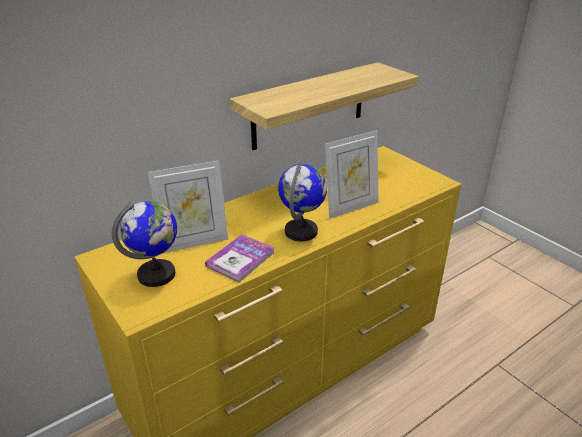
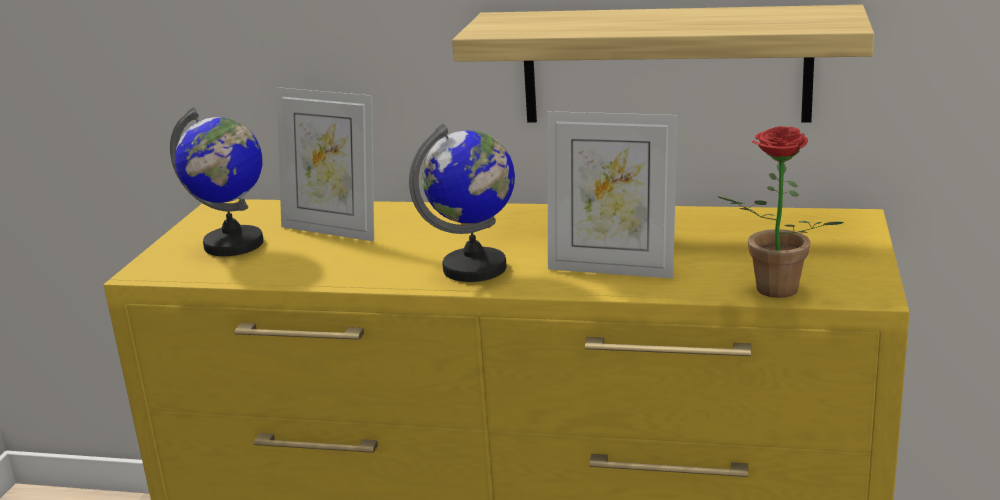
camera: 50 degrees right, 10 degrees down
(240, 259) = (340, 266): book -> none
(416, 194) = (771, 292): none -> potted plant

